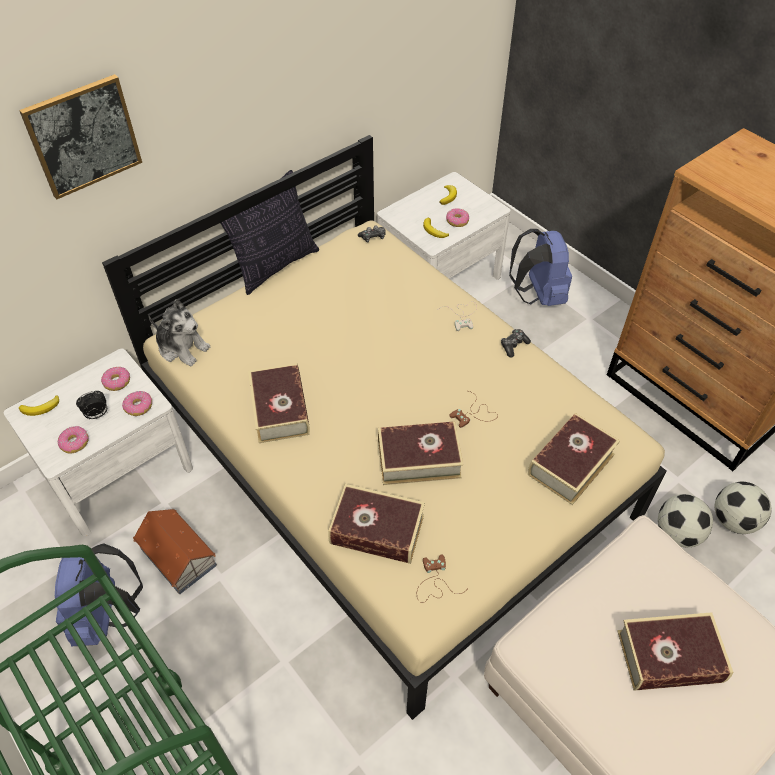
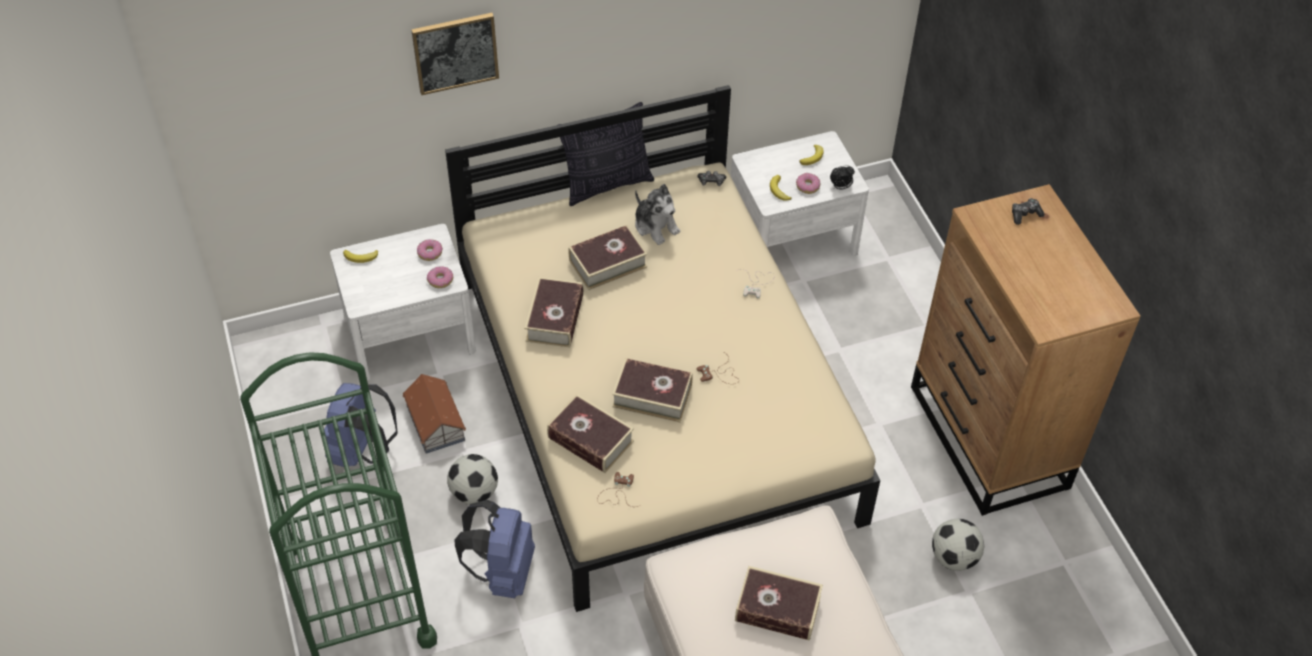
camera: 20 degrees right, 0 degrees up
(74, 443) = (379, 295): donut -> none
(97, 415) = (404, 277): alarm clock -> alarm clock (840, 187)
(182, 347) = (494, 239): plush toy -> plush toy (656, 226)
(513, 345) = (788, 325): game controller -> game controller (1025, 214)
(538, 295) = (886, 285): blue backpack -> blue backpack (502, 572)
(571, 464) = (780, 441): book -> book (607, 263)
(677, 533) = (892, 550): football -> football (474, 492)

